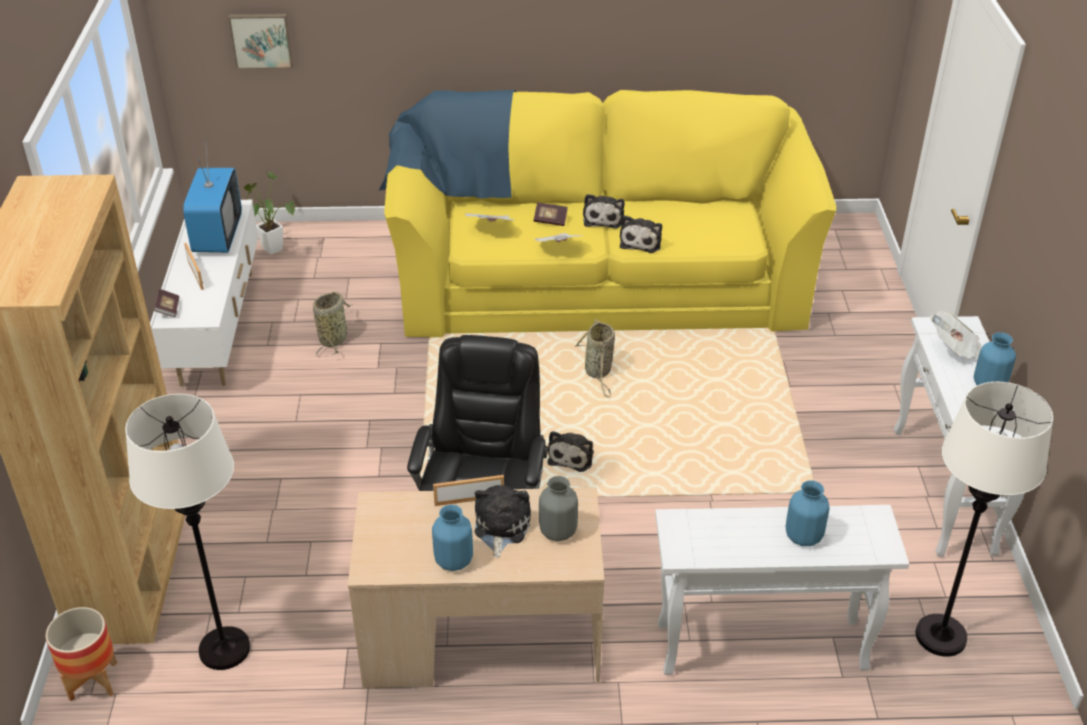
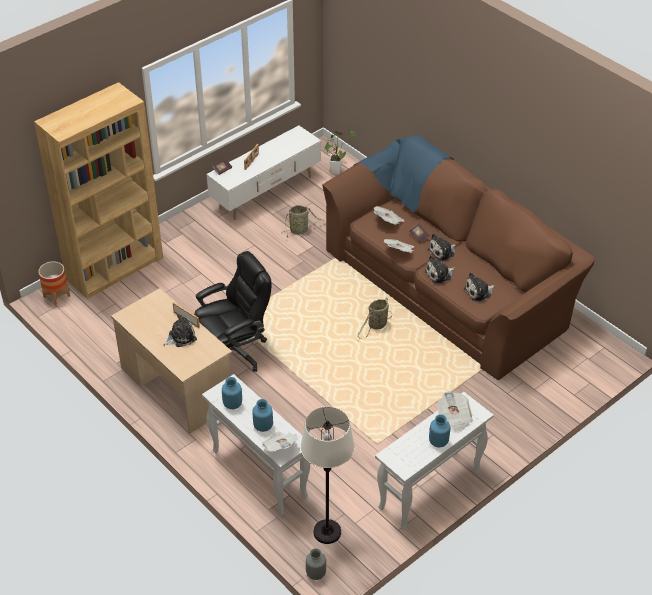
camera: 50 degrees right, 5 degrees up
(217, 235) = (284, 148): television -> none
(224, 649) = (102, 319): white floor lamp -> none
(261, 40) = (363, 62): picture -> none
(454, 561) = (150, 335): blue vase -> blue vase (232, 404)
(558, 532) = (194, 354): grey vase -> grey vase (315, 574)
(572, 456) = (310, 350): plush toy -> plush toy (479, 292)
(598, 276) = (448, 284): yellow sofa -> brown sofa
(865, 542) = (279, 447): none -> newspaper

